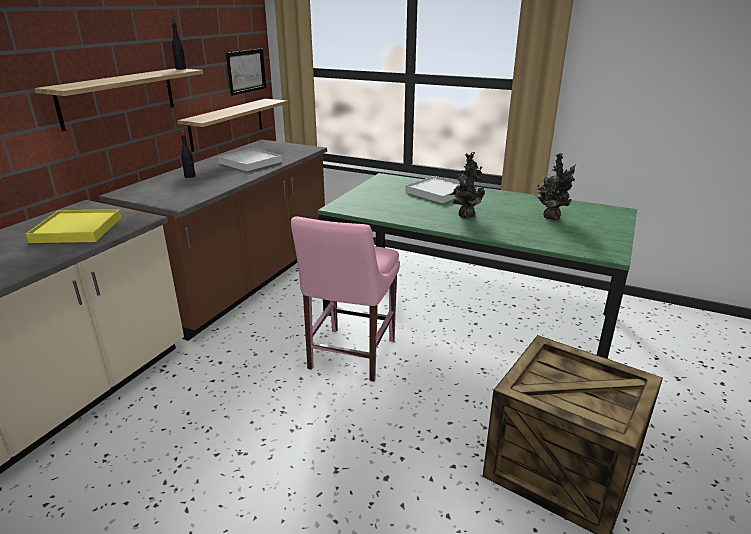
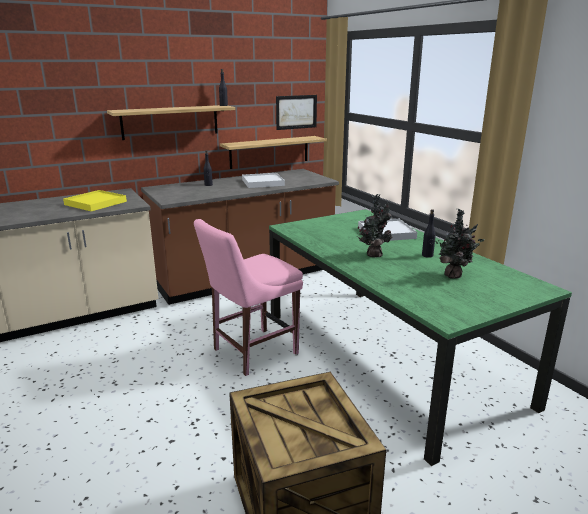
camera: 35 degrees right, 5 degrees down
(505, 205) = (427, 255): none -> black bottle

